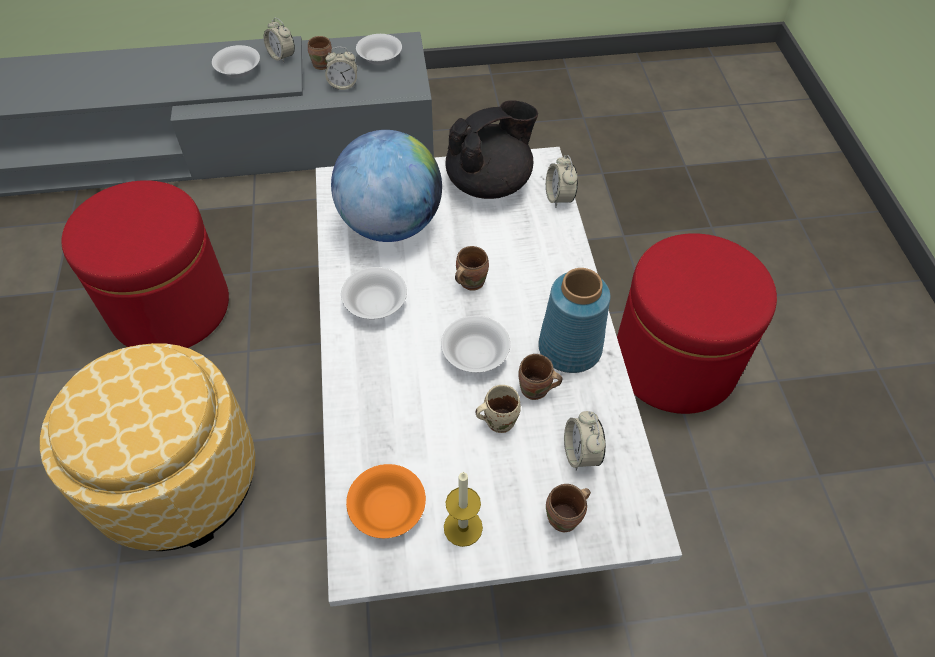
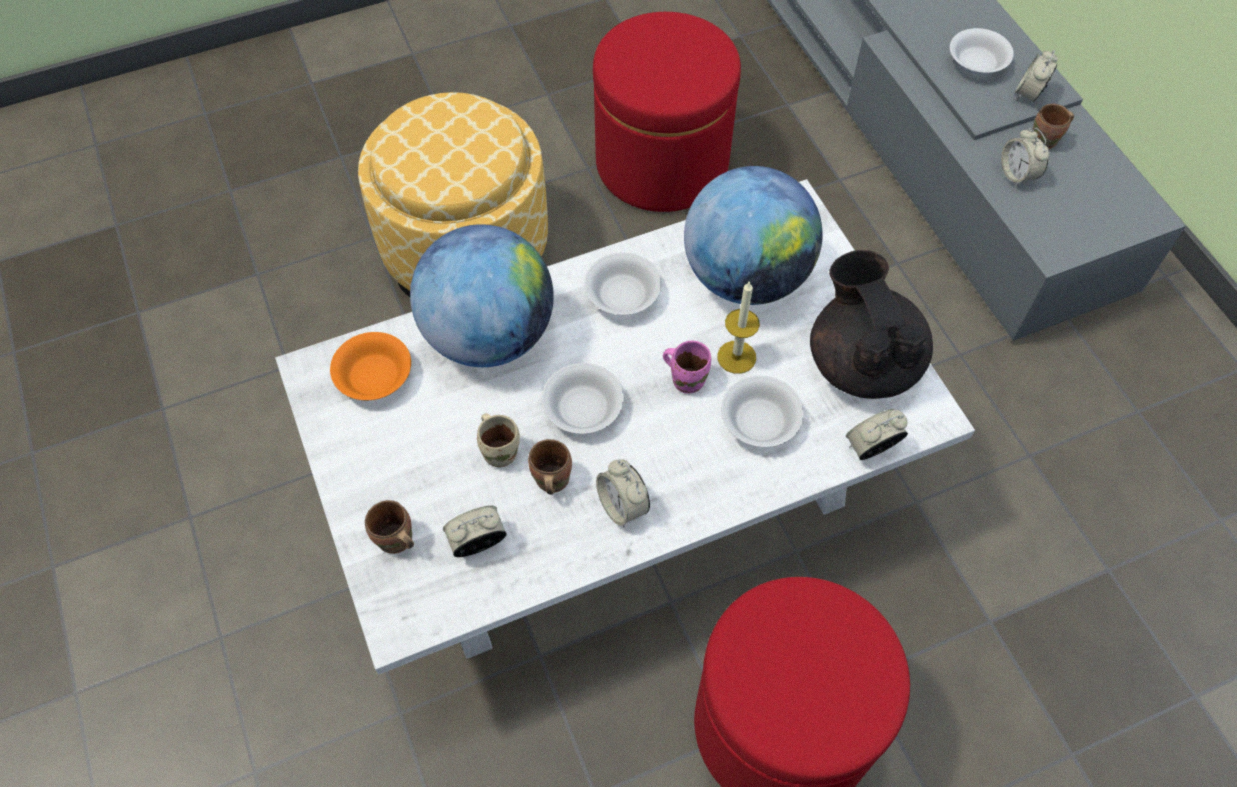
camera: 75 degrees right, 5 degrees up
(377, 406) = (489, 335): none -> globe
(379, 58) = (1095, 196): white bowl -> white bowl (759, 421)
(463, 527) = (367, 447): candle -> candle (736, 357)
(469, 281) = (687, 378): brown mug -> pink mug
(490, 183) = (862, 362): black teapot -> black teapot turned 150 degrees counterclockwise
(570, 347) = (622, 506): blue vase -> alarm clock

